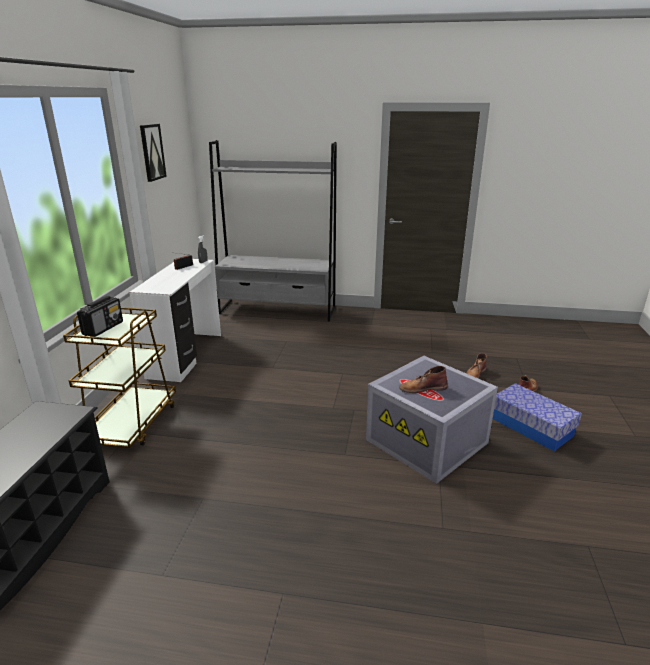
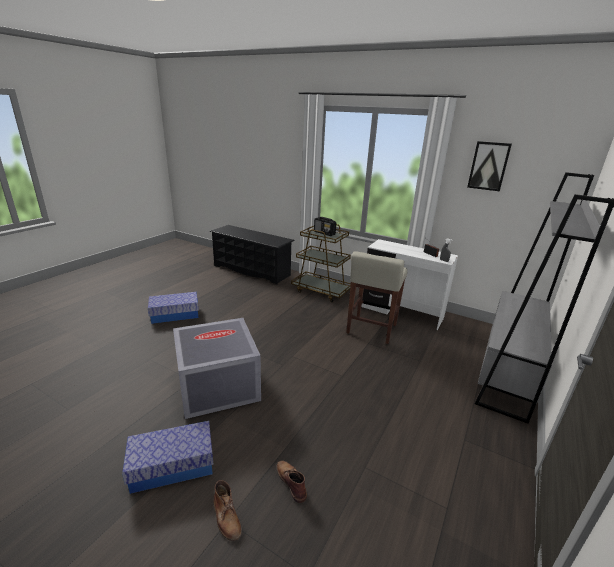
camera: 110 degrees right, 0 degrees up
(240, 369) = (371, 329): none -> beige stool
(302, 579) = (175, 314): none -> storage box
(422, 388) = (215, 335): brown boot -> none

